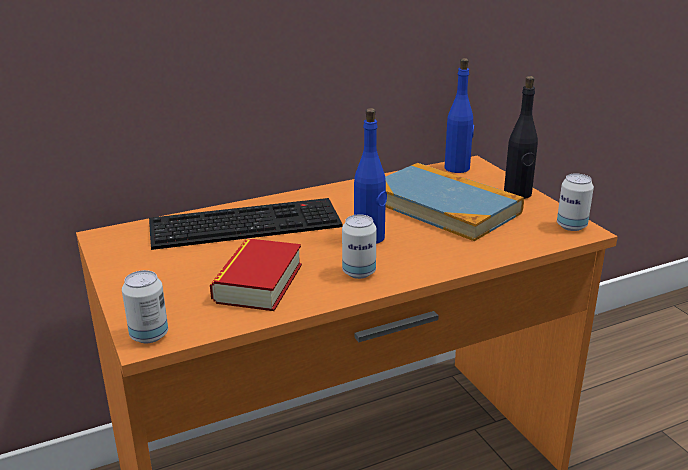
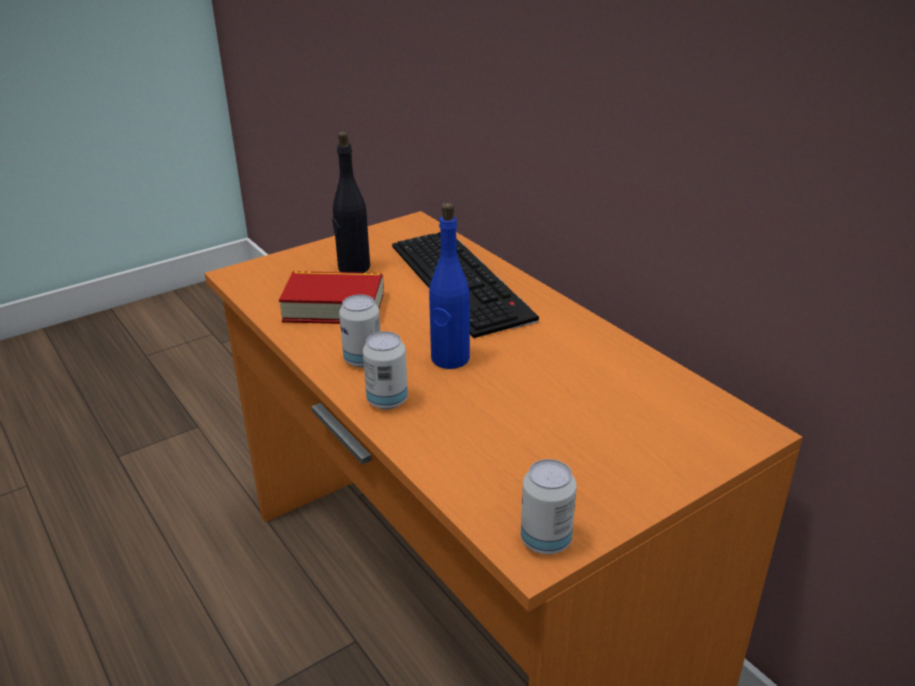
camera: 80 degrees right, 5 degrees up
(149, 335) = (244, 274): can -> can (387, 400)
(443, 206) = (567, 409): book -> none
(457, 168) = (722, 416): blue bottle -> none
(517, 194) = (651, 482): black bottle -> black bottle (353, 268)

